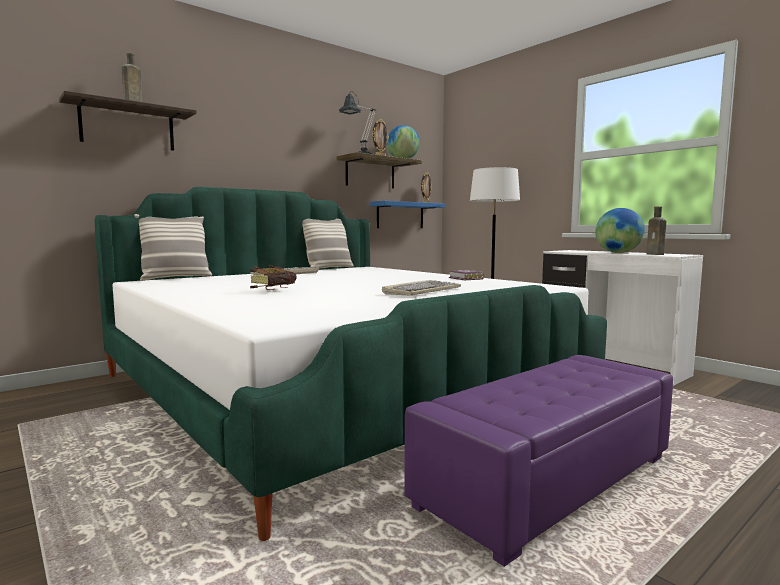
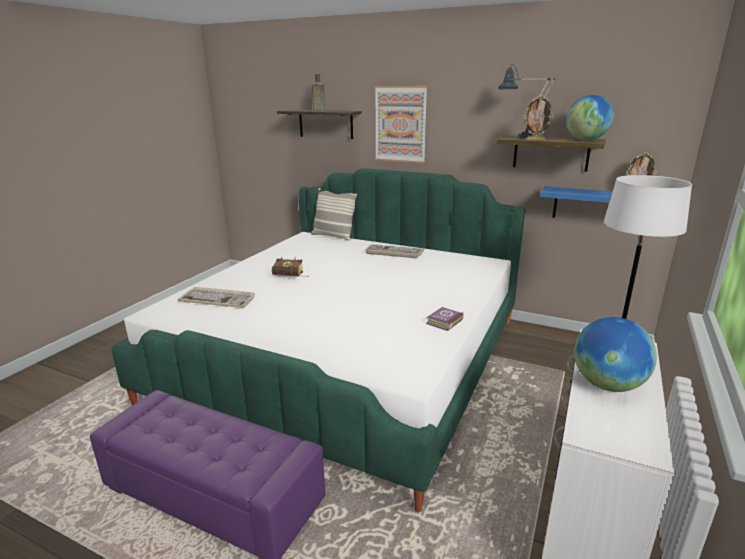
camera: 65 degrees right, 15 degrees up
(237, 137) = (400, 124): none -> picture
(328, 269) = (456, 253): pillow -> none
(422, 291) = (320, 321): keyboard -> keyboard (218, 300)
(656, 254) = (600, 419): brown bottle -> none

